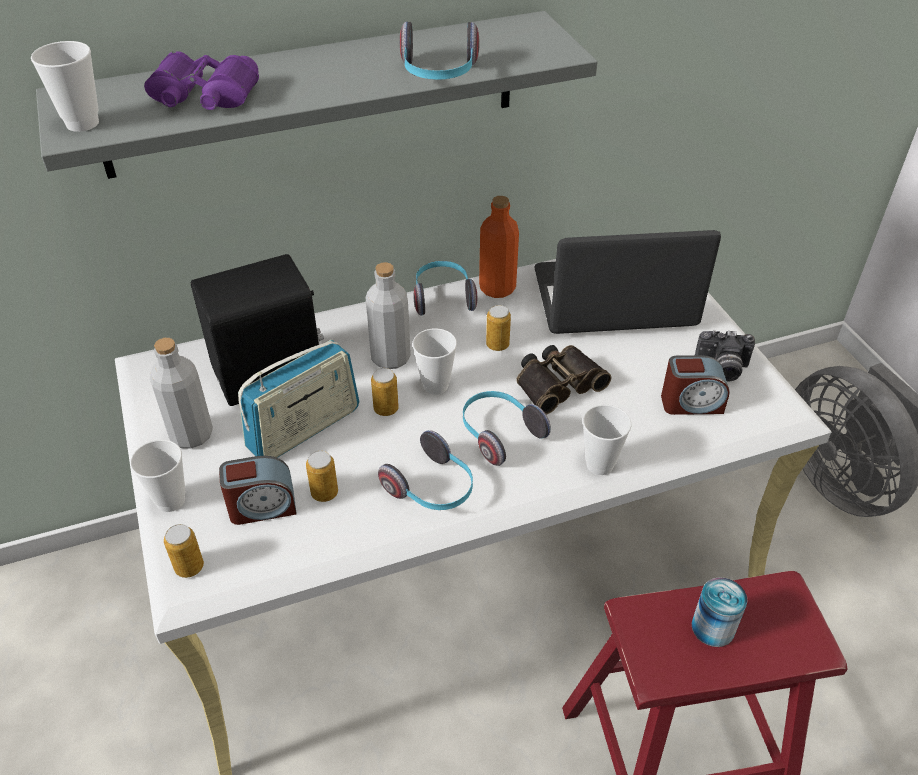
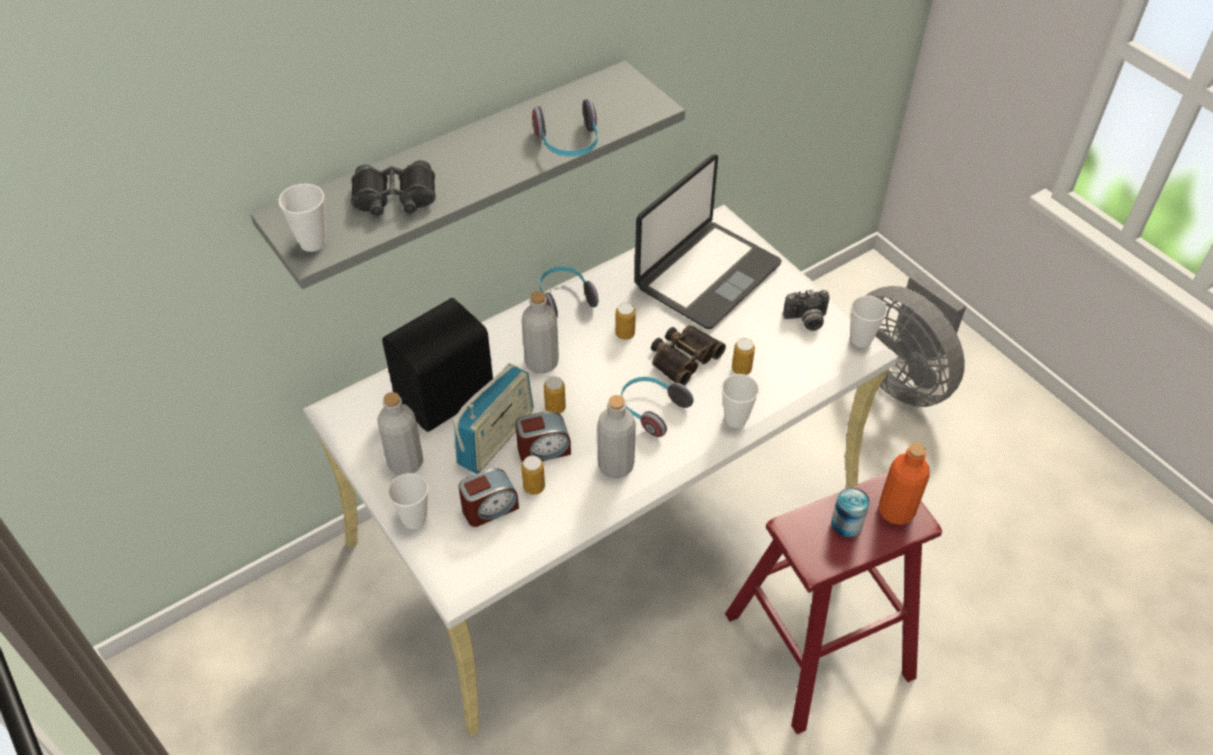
camera: 15 degrees left, 5 degrees up
(189, 567) = (454, 567): can -> can (741, 369)
(204, 96) = (395, 199): purple binoculars -> black binoculars
(432, 488) = (616, 465): headphones -> grey bottle
(435, 385) = (587, 379): cup -> cup (861, 340)
(497, 288) = (607, 281): orange bottle -> orange bottle (896, 511)
(614, 300) = (706, 275): laptop -> laptop turned 150 degrees clockwise
(691, 403) = (790, 354): alarm clock -> alarm clock (543, 450)

